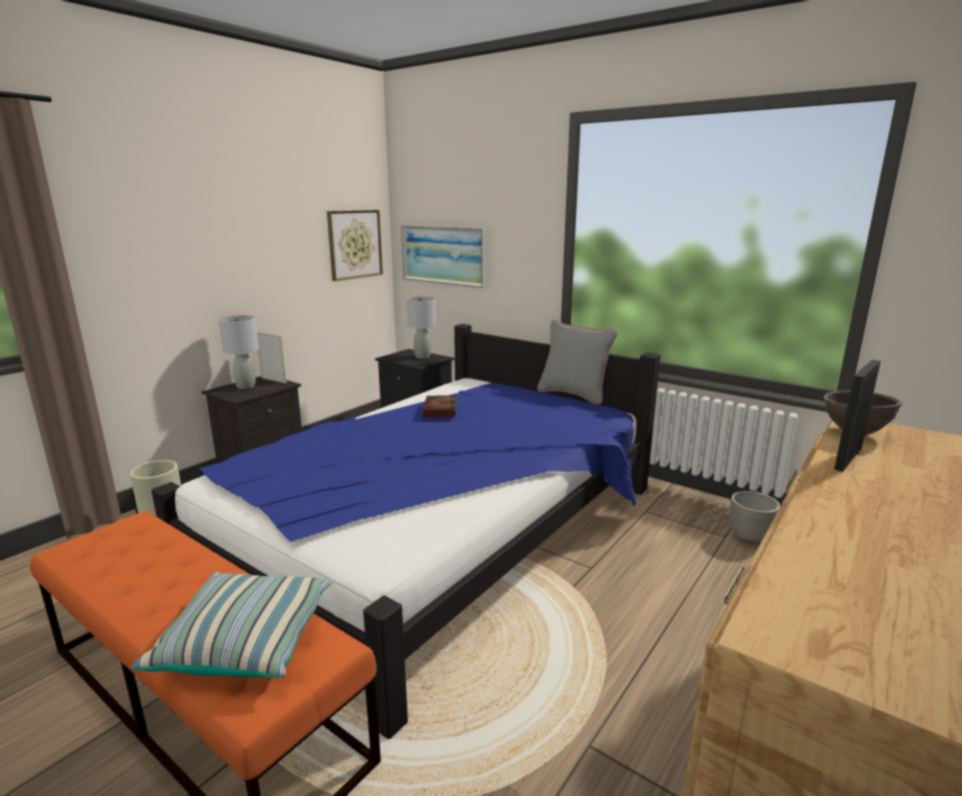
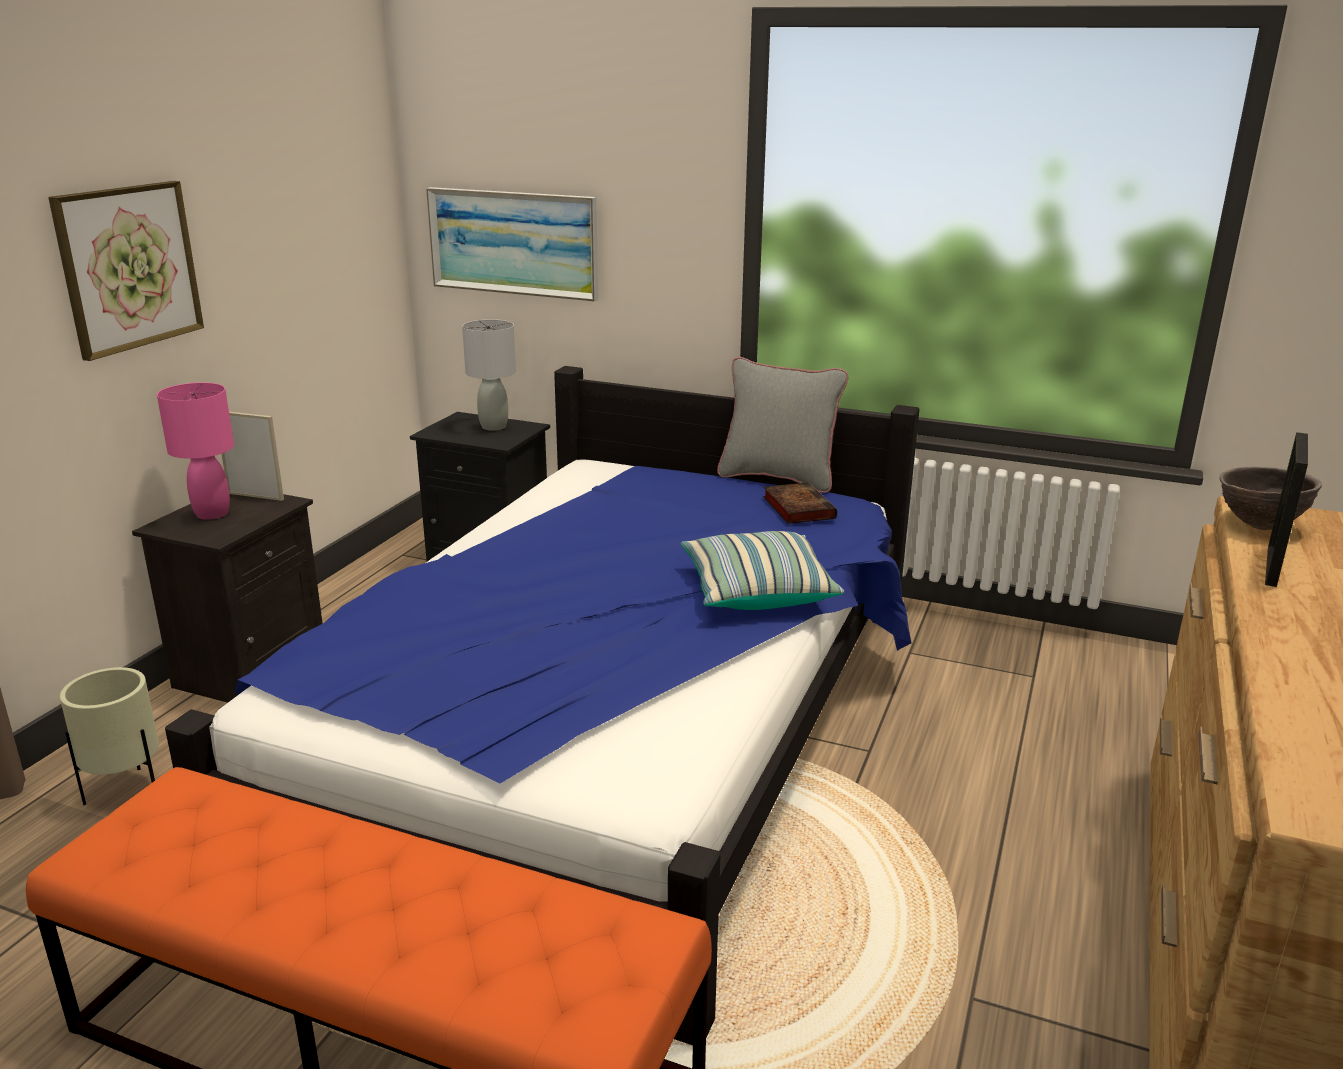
camera: 15 degrees left, 5 degrees up
(246, 386) = (212, 514): grey table lamp -> pink table lamp
(246, 641) = (518, 945): pillow -> pillow (756, 591)
(355, 244) = (349, 228): picture -> picture (129, 267)
(440, 409) = (584, 525): book -> book (797, 507)
(750, 538) = (1066, 674): planter -> none

